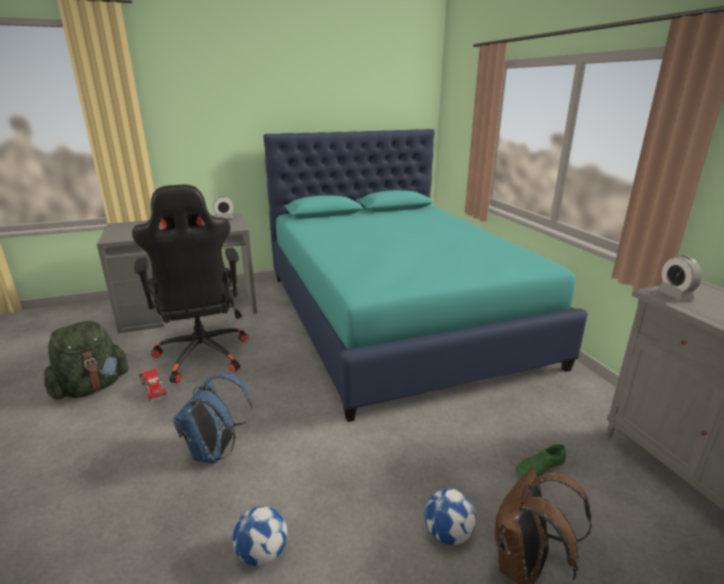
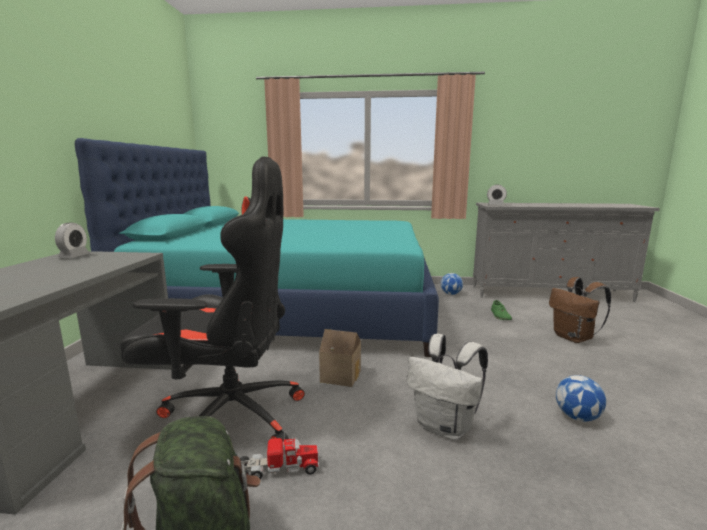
camera: 65 degrees left, 10 degrees down
(216, 452) = (445, 427): blue backpack -> white backpack
(279, 379) = (341, 375): none -> toy house
(447, 533) = (552, 350): football -> football (451, 294)

